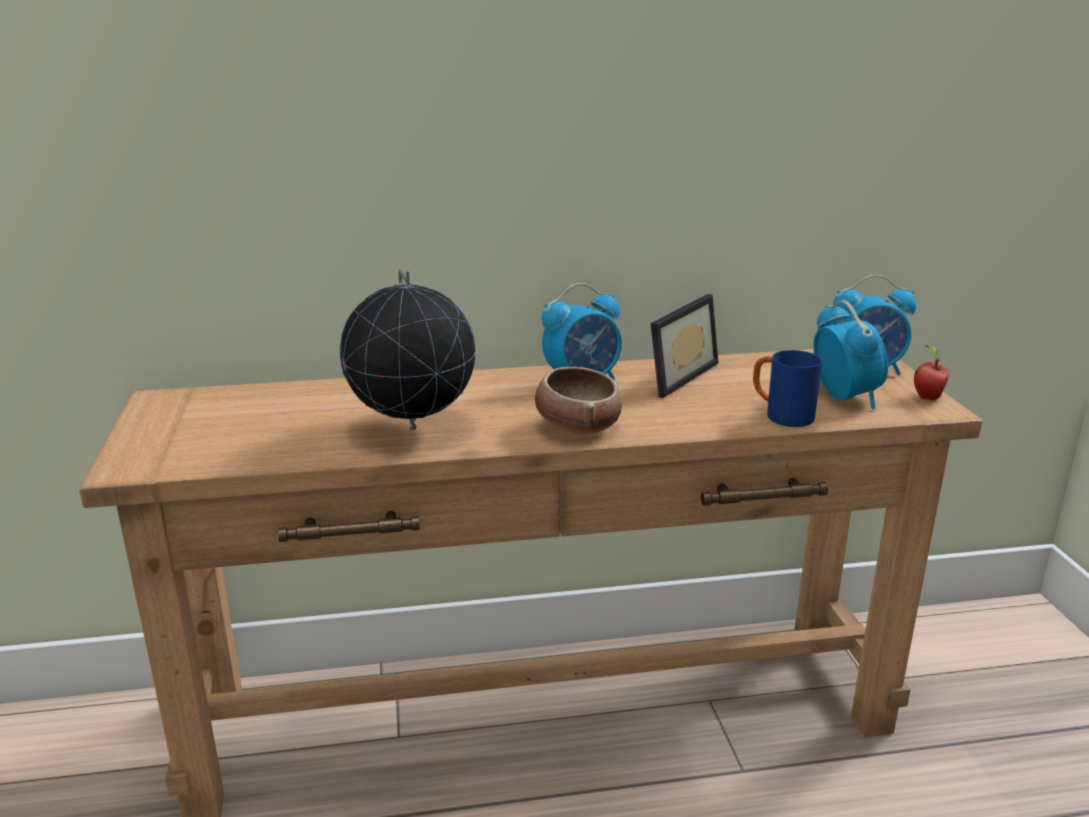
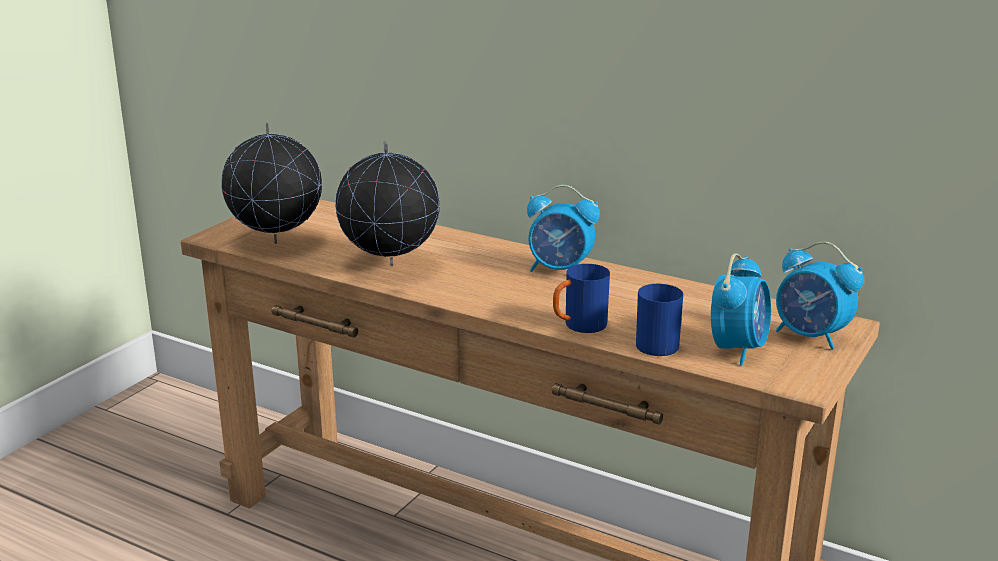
camera: 40 degrees right, 0 degrees up
(227, 448) = (277, 242): none -> globe
(577, 427) = (492, 299): bowl -> none
(673, 376) = (635, 288): picture frame -> none
(699, 424) = (578, 327): none -> blue mug
(926, 397) = (814, 373): apple -> none

